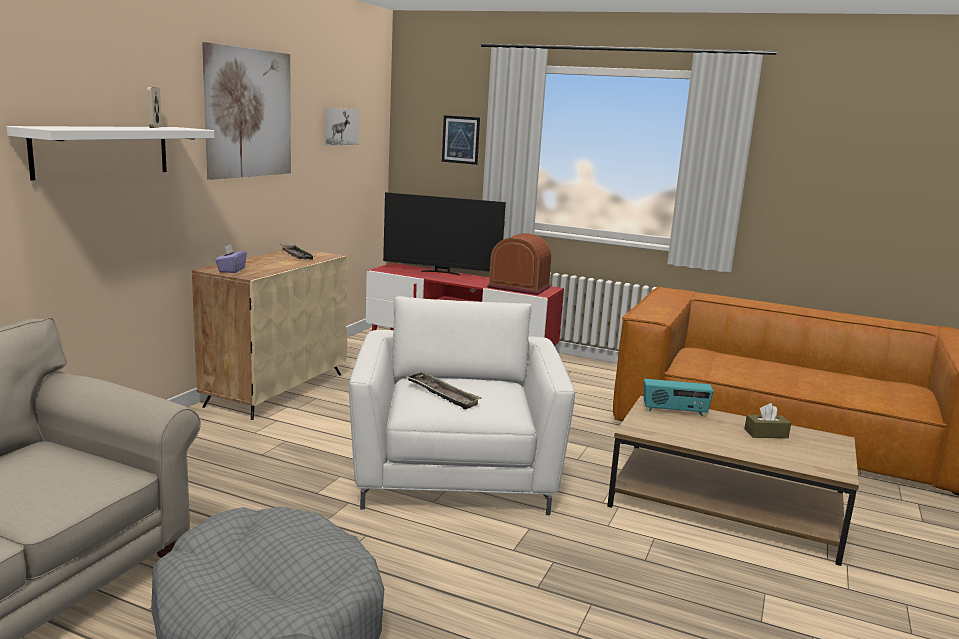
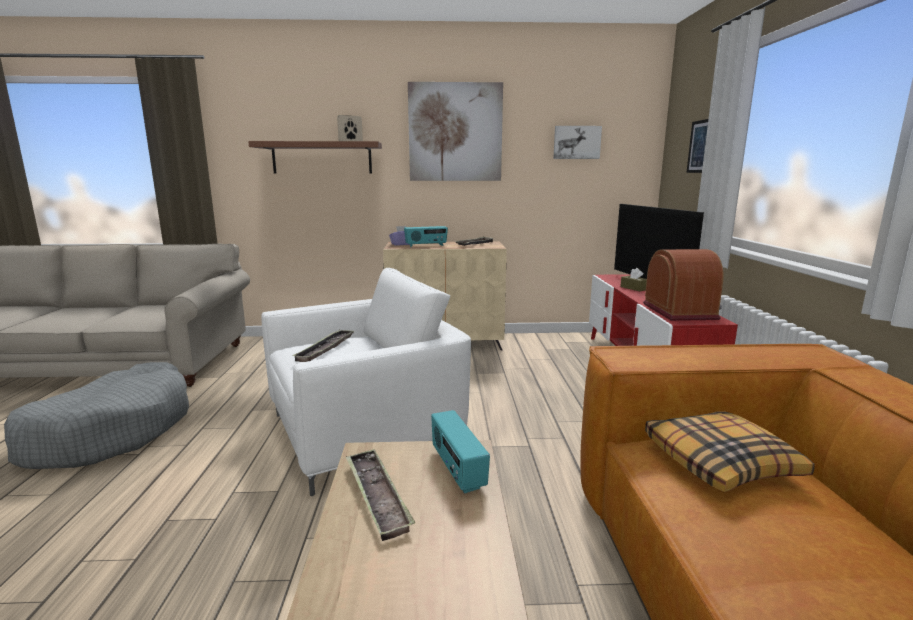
camera: 65 degrees right, 0 degrees up
(102, 151) = (322, 158): white shelf -> brown shelf
(266, 267) = (426, 246): none -> radio
(695, 435) = (377, 496): none -> tray
(709, 358) = (721, 462): none -> pillow
(766, 434) = (443, 565): brown tissue box -> brown tissue box (634, 288)

